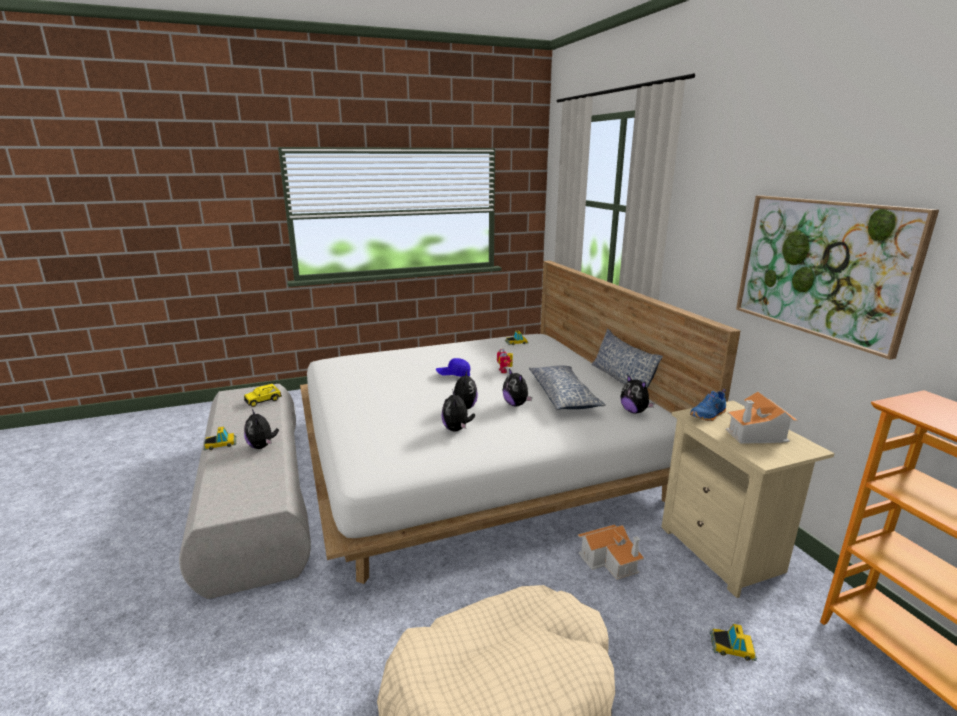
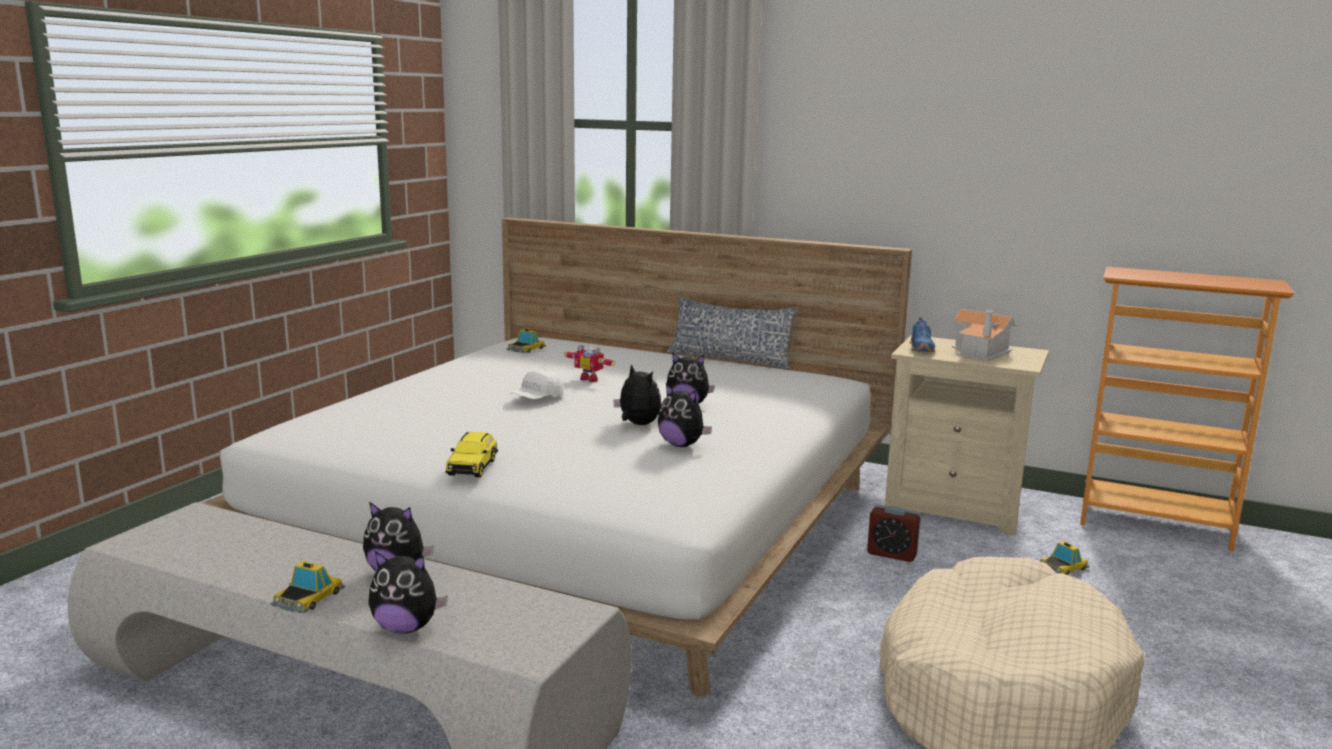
camera: 45 degrees left, 5 degrees down
(263, 400) = (233, 529): yellow toy car -> yellow toy car (472, 467)
(453, 375) = (537, 399): blue cap -> white cap
(563, 396) = (716, 385): pillow -> none
(610, 560) = (892, 554): toy house -> alarm clock
(634, 411) = (808, 380): plush toy -> plush toy (406, 627)
(821, 268) = (977, 168): picture -> none

